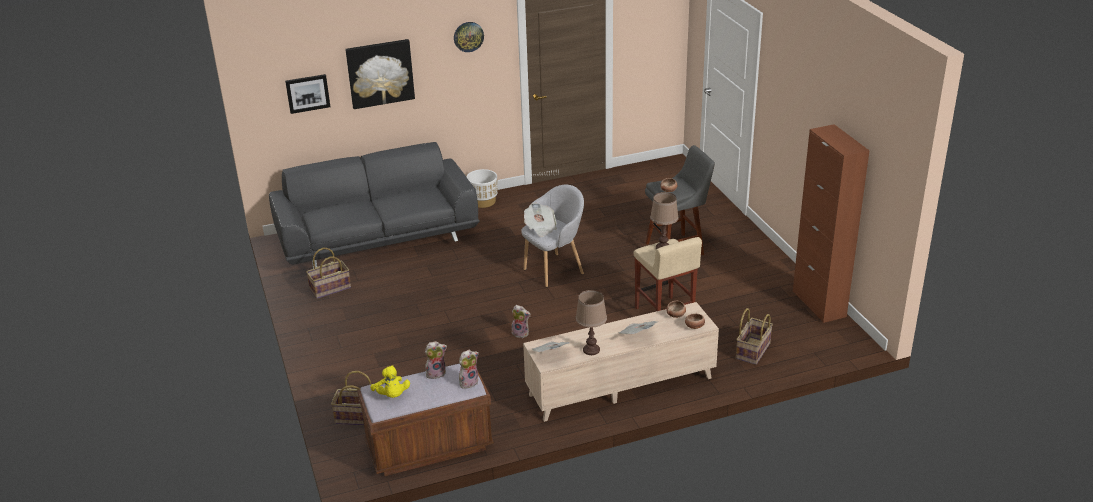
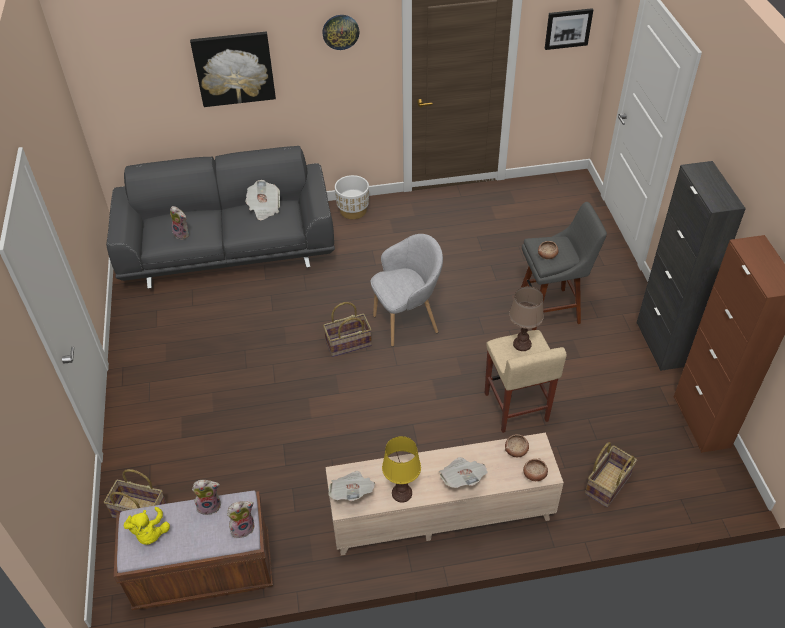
camera: 10 degrees right, 15 degrees up
(307, 93) = (149, 86): picture -> picture (568, 28)
(330, 289) = (161, 314): basket -> basket (348, 344)
(521, 333) = (348, 412): plush toy -> plush toy (183, 234)
(540, 228) = (391, 281): newspaper -> newspaper (264, 208)
(591, 350) = (402, 493): brown table lamp -> yellow table lamp
(774, 260) = (661, 344): none -> black cabinet

